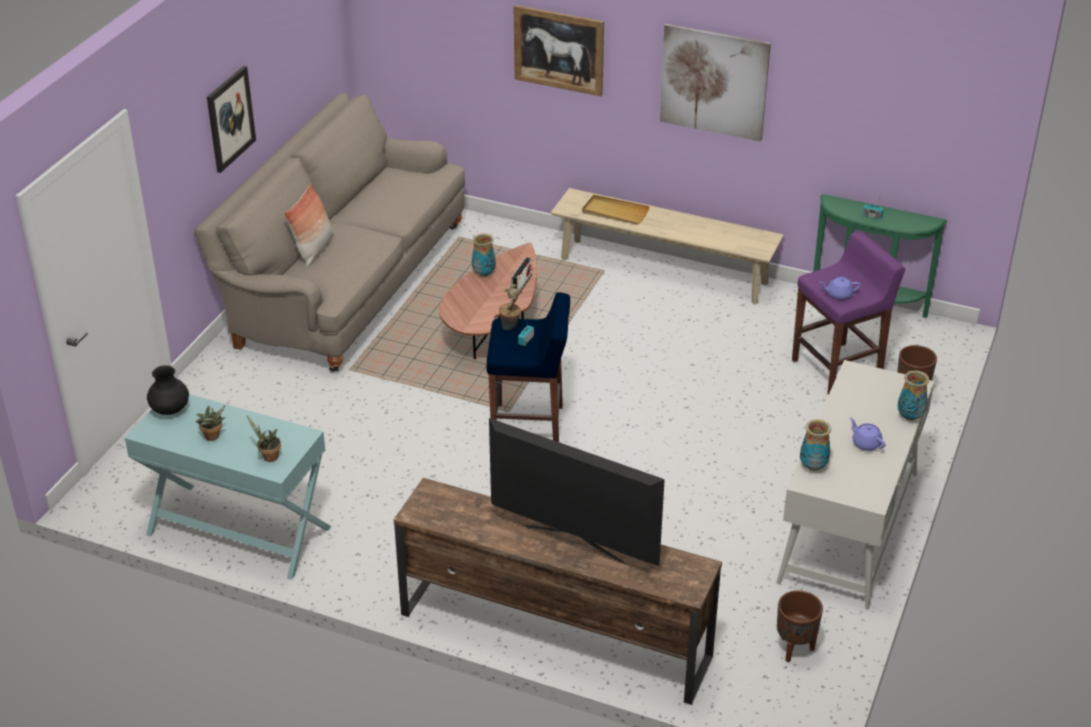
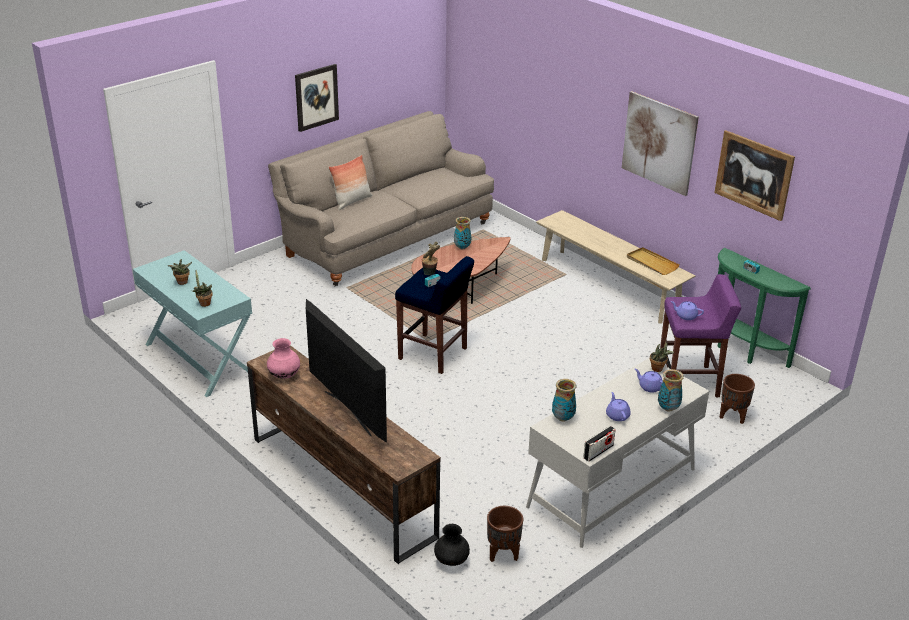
camera: 25 degrees right, 5 degrees down
(170, 410) = (172, 261): black vase -> black vase (451, 561)
(456, 522) = (284, 375): none -> pink vase
(522, 284) = (482, 260): radio -> radio (598, 452)
(558, 50) = (564, 102): picture -> picture (754, 175)
(615, 212) = (581, 232): beige tray -> beige tray (651, 263)
(864, 372) = (658, 369): none -> potted plant
(872, 397) = (650, 387): none -> purple teapot

